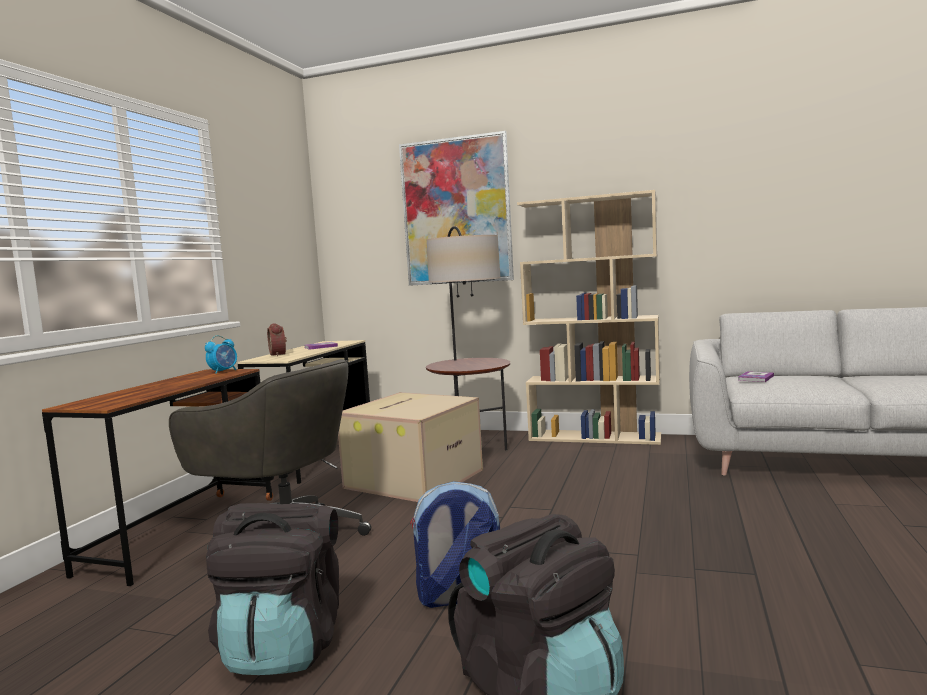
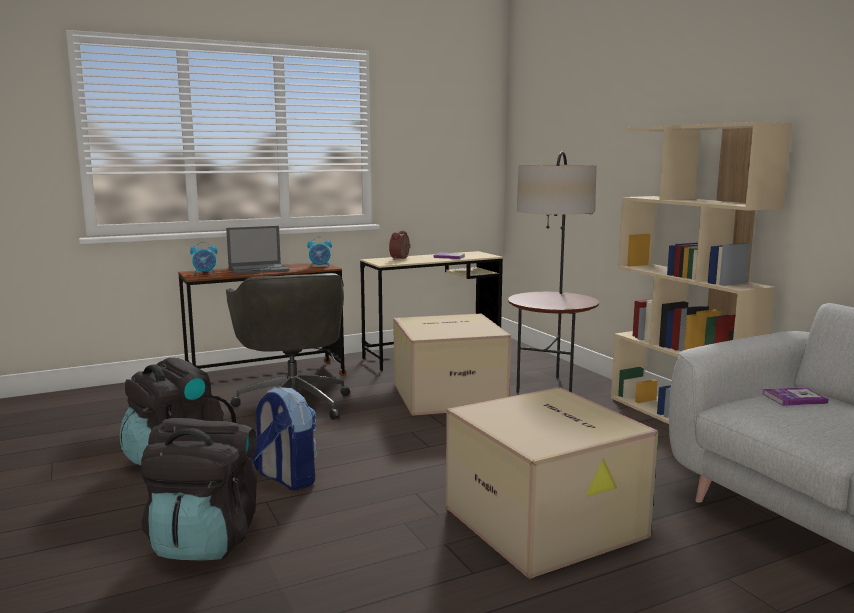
camera: 45 degrees right, 5 degrees up
(98, 401) = (205, 273): none -> alarm clock
(160, 386) = (259, 269): none -> laptop
(456, 211) = (602, 130): picture -> none
(701, 523) = (547, 522): none -> cardboard box

